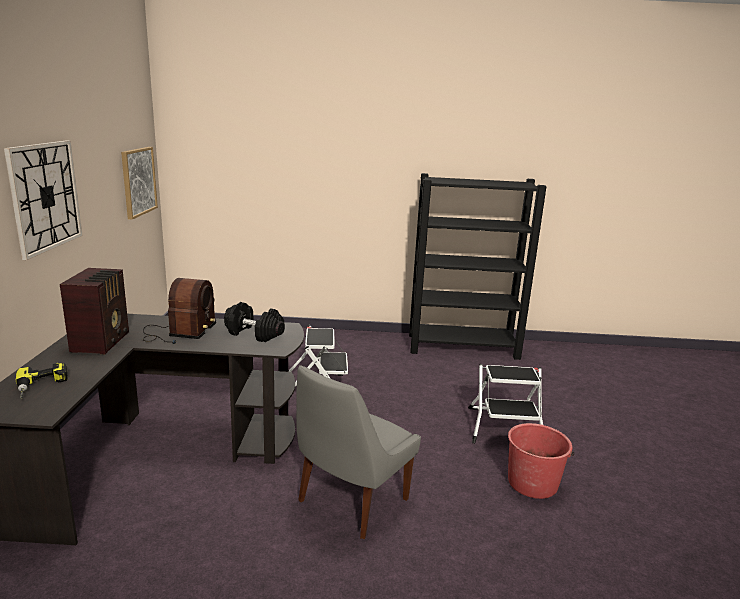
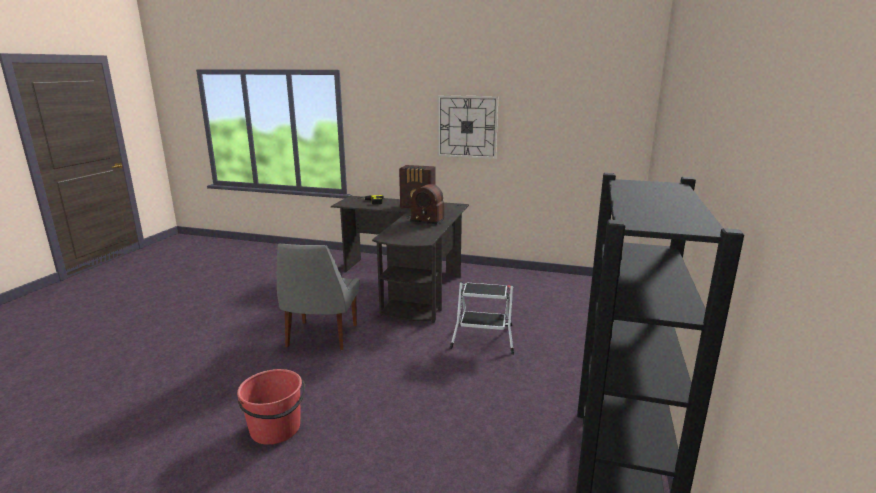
camera: 105 degrees right, 0 degrees up
(138, 181) = (601, 140): picture -> none
(254, 334) = (414, 233): black dumbbell -> none
(350, 502) = (321, 337): grey chair -> grey chair turned 135 degrees counterclockwise
(503, 427) = (372, 441): step ladder -> none

